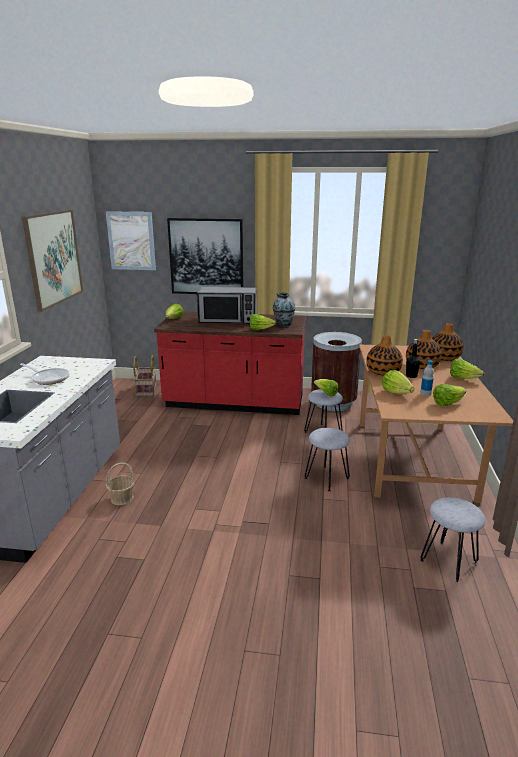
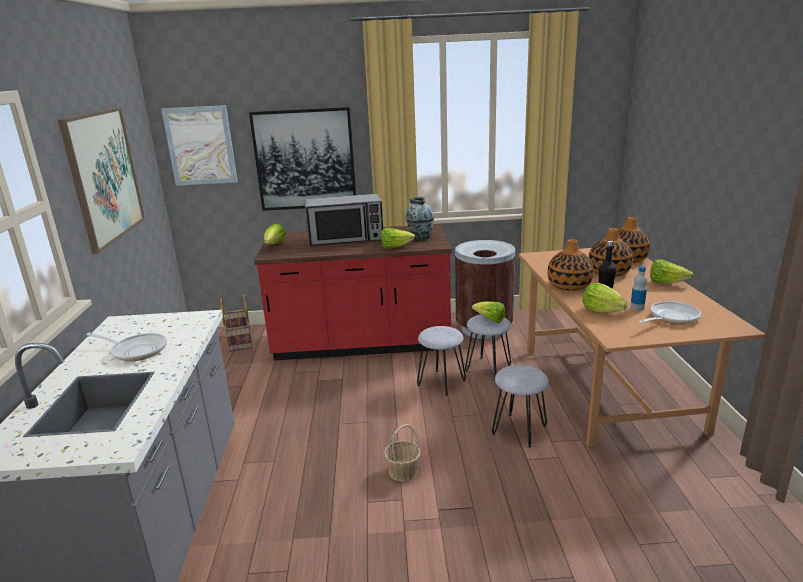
camera: 10 degrees left, 0 degrees up
(121, 498) = (259, 503): basket -> basket (403, 471)
(447, 403) = (671, 318): lettuce -> frying pan
(448, 561) = (716, 521): grey stool -> grey stool (441, 382)

